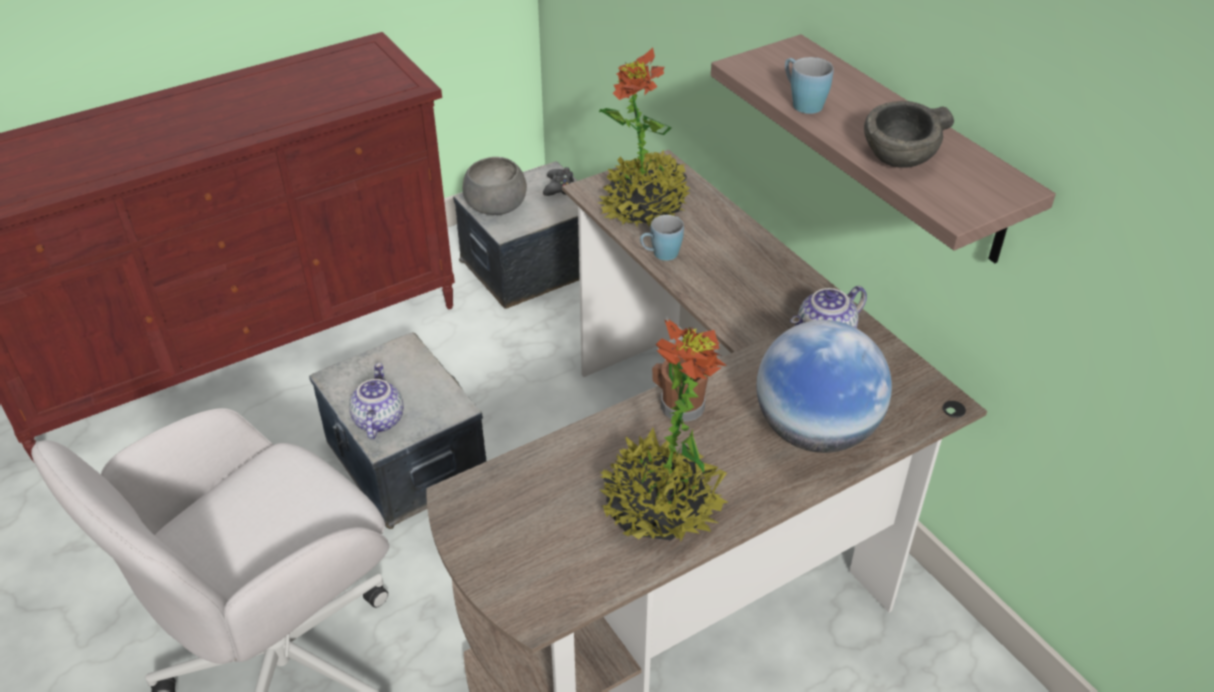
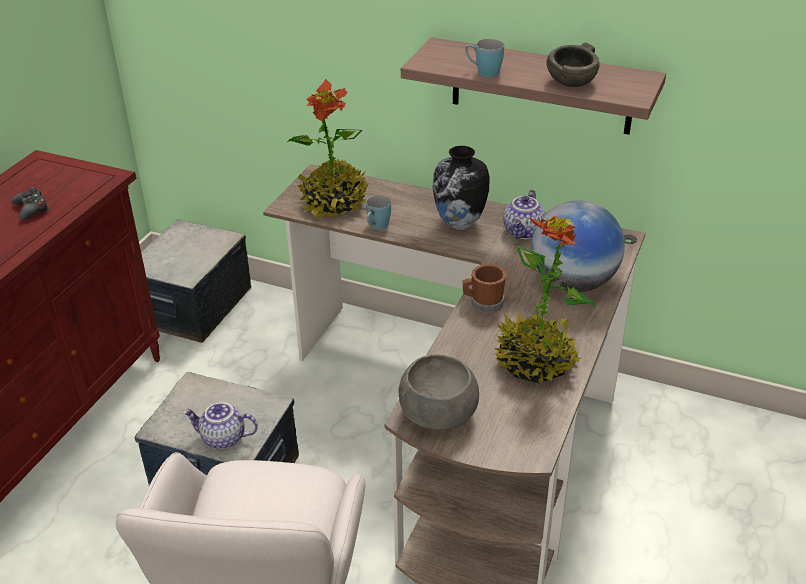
camera: 35 degrees left, 5 degrees down
(377, 420) = (222, 439): teapot -> teapot turned 45 degrees counterclockwise
(495, 205) = (162, 264): grey bowl -> grey bowl (437, 414)
(559, 187) = (198, 235): black game controller -> black game controller (31, 209)
(757, 293) = (459, 224): none -> vase

